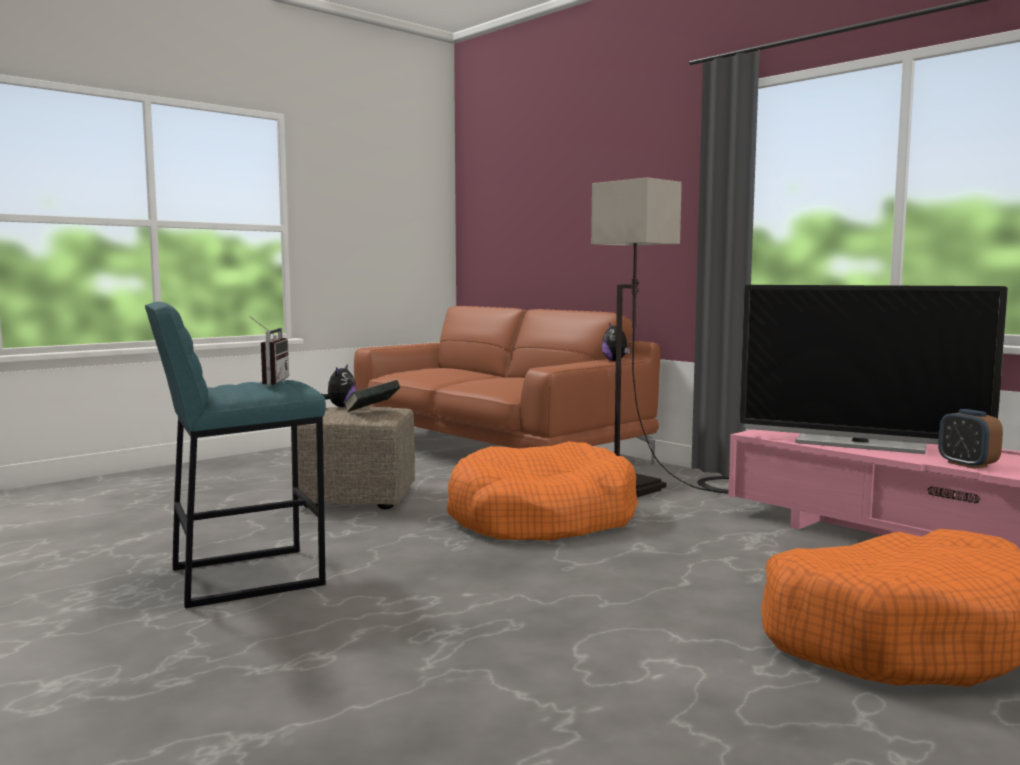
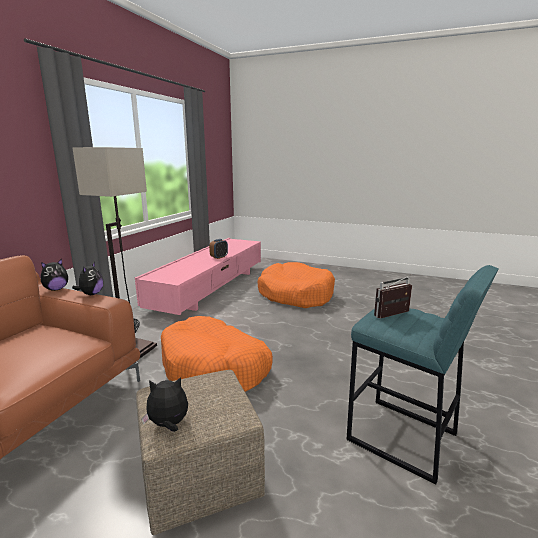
camera: 115 degrees left, 10 degrees up
(371, 412) = (200, 388): book -> none
(583, 365) = (91, 294): none -> plush toy
(859, 445) = (192, 267): television -> none

